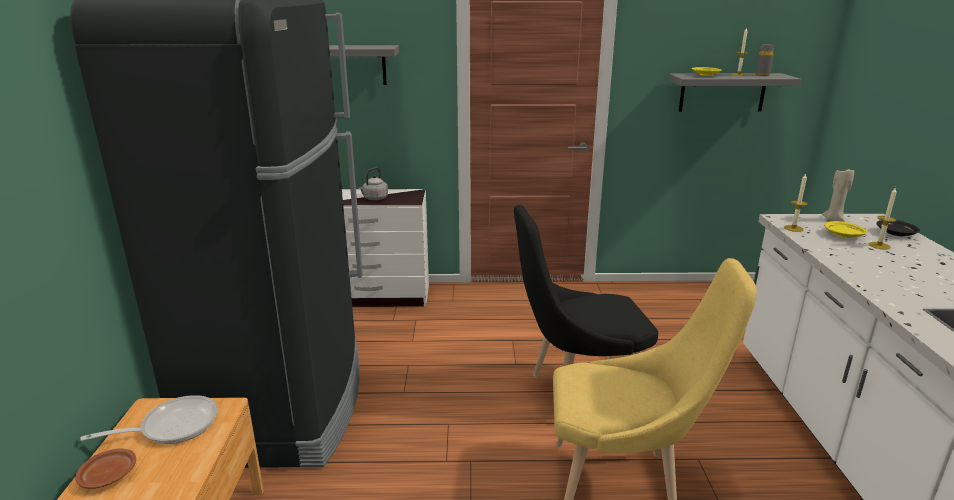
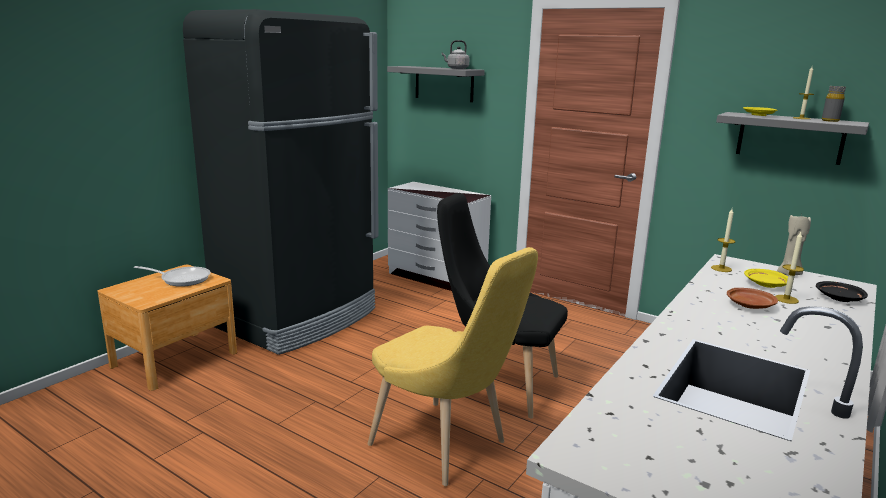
camera: 35 degrees right, 5 degrees down
(109, 475) = (130, 287): brown plate -> brown plate (750, 305)
(374, 198) = (441, 193): grey kettle -> grey kettle (456, 68)

